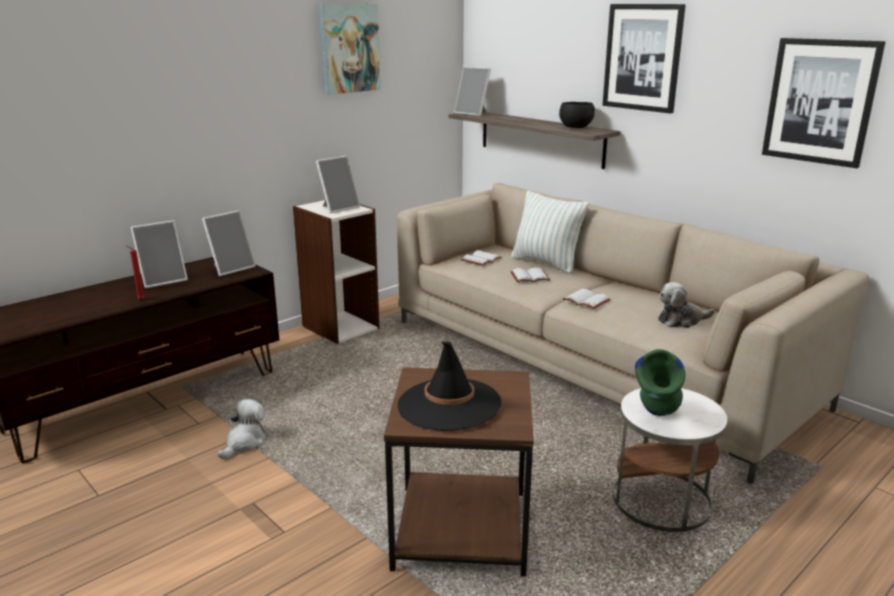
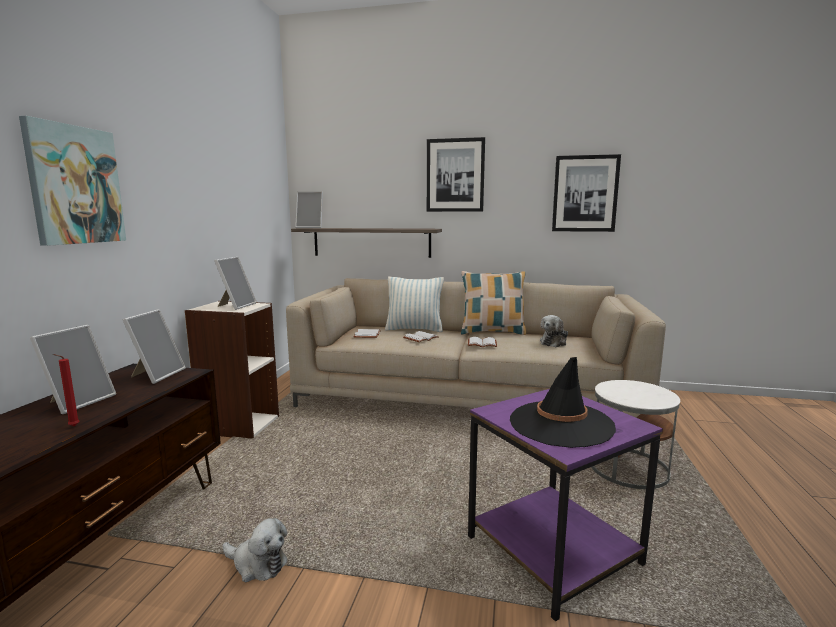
camera: 35 degrees left, 10 degrees down
(245, 442) = (257, 564): plush toy -> plush toy turned 120 degrees clockwise
(349, 48) = (219, 163): picture -> picture (75, 185)
(459, 531) = (553, 553): brown side table -> purple side table
(575, 128) = (409, 228): black bowl -> none
(635, 287) = (492, 332): none -> pillow
(656, 418) = (640, 399): green vase -> none

